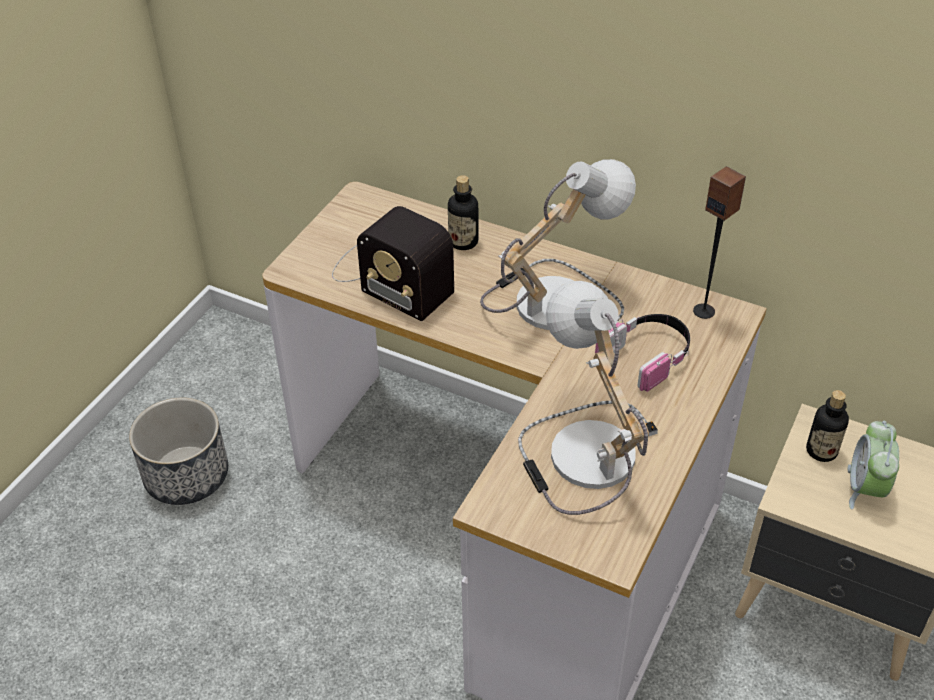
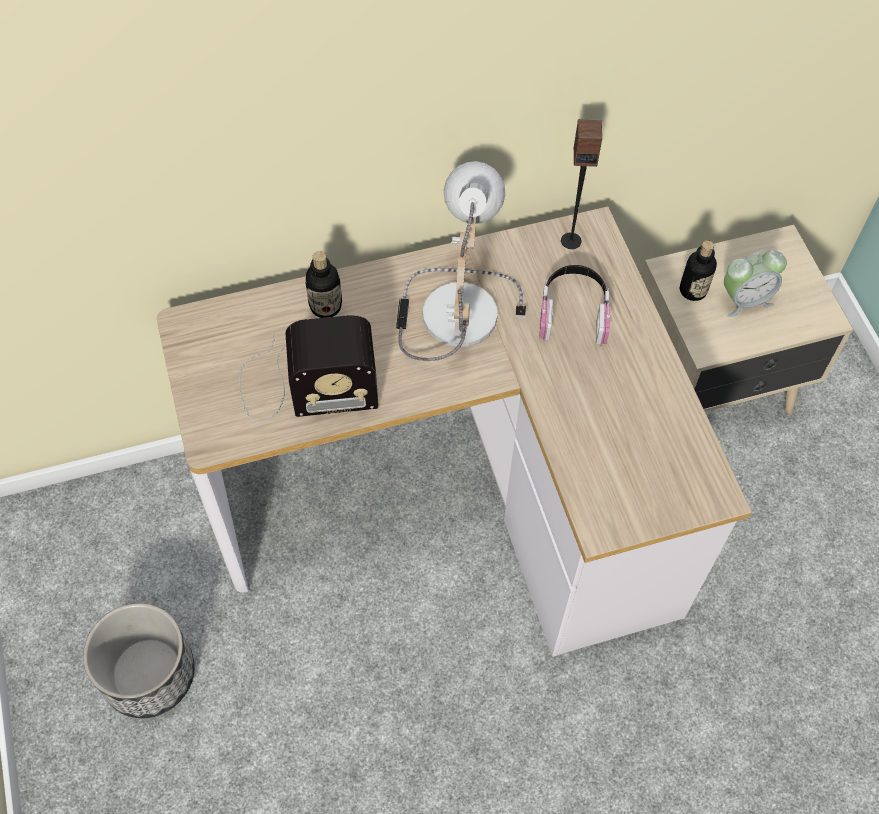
camera: 45 degrees left, 15 degrees up
(582, 454) = (615, 431): table lamp -> none
(865, 488) = (745, 300): alarm clock -> alarm clock turned 75 degrees counterclockwise

